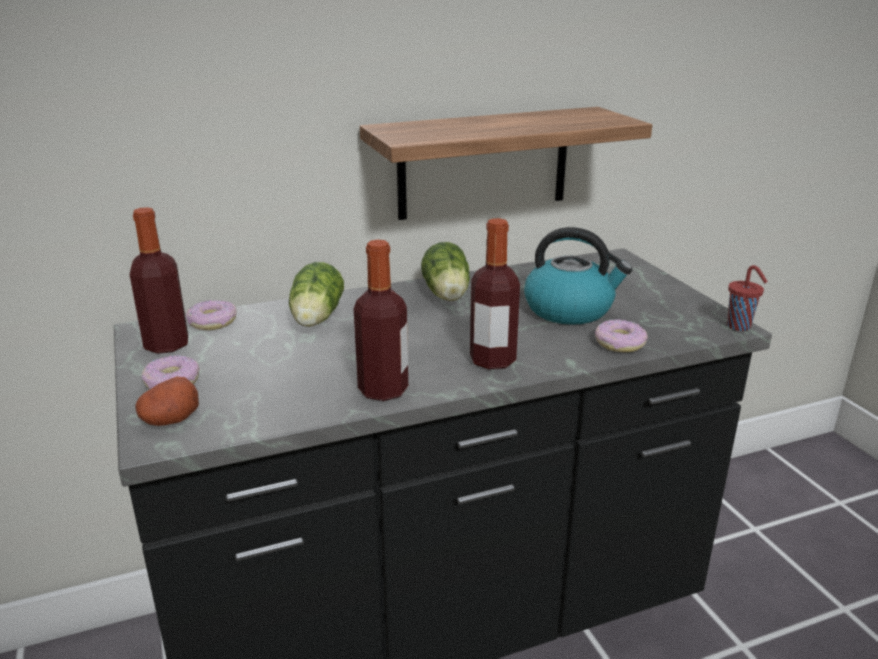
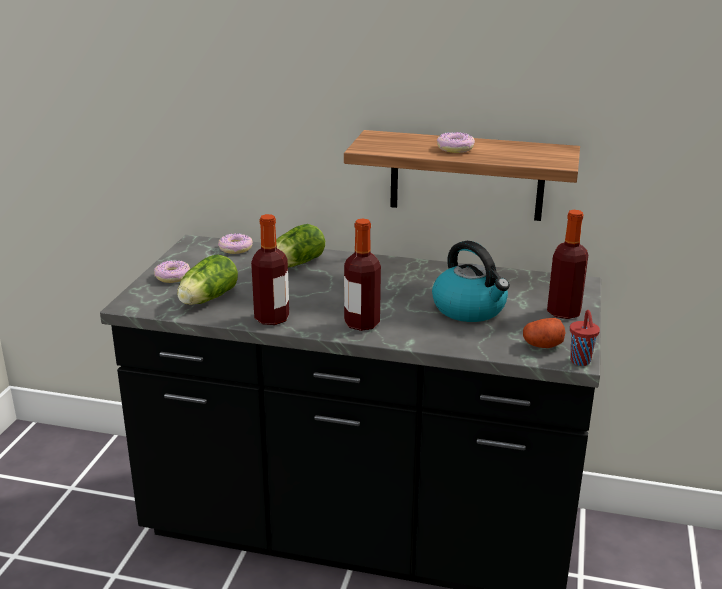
camera: 35 degrees right, 0 degrees up
(166, 345) = (195, 255): bottle -> bottle (563, 312)
(171, 420) = (148, 296): potato -> potato (542, 345)
(447, 295) = (400, 273): lettuce -> lettuce (206, 299)
(619, 343) = (465, 342): donut -> donut (455, 148)

